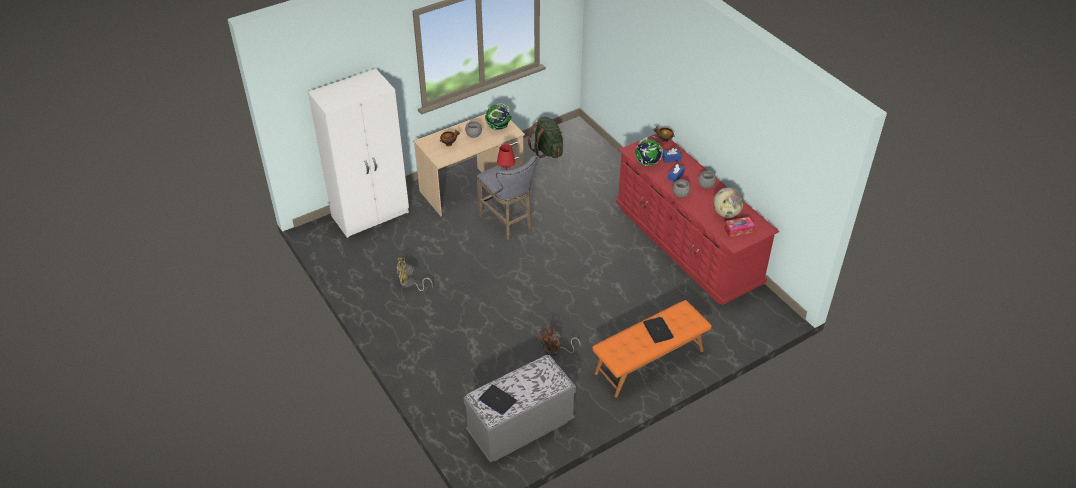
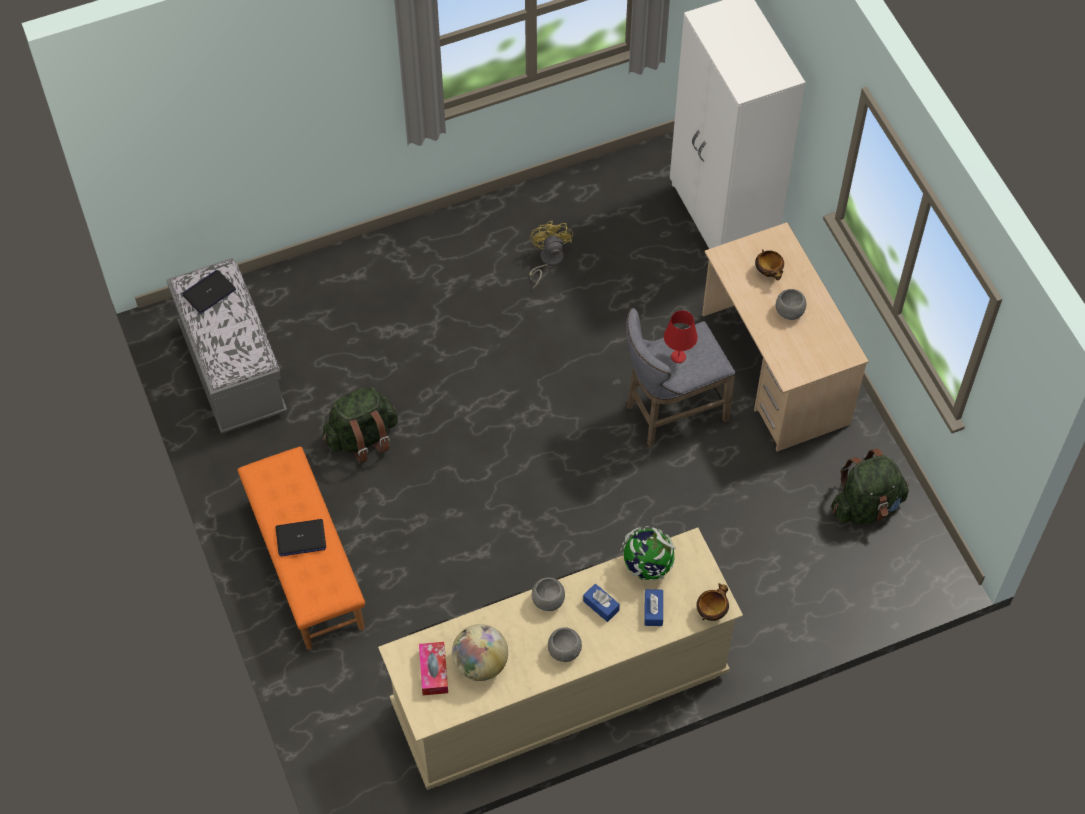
camera: 100 degrees right, 15 degrees up
(498, 127) = (807, 352): globe -> none
(556, 350) = (362, 438): brown fan -> green backpack
(686, 245) = (559, 689): red dresser -> beige dresser

